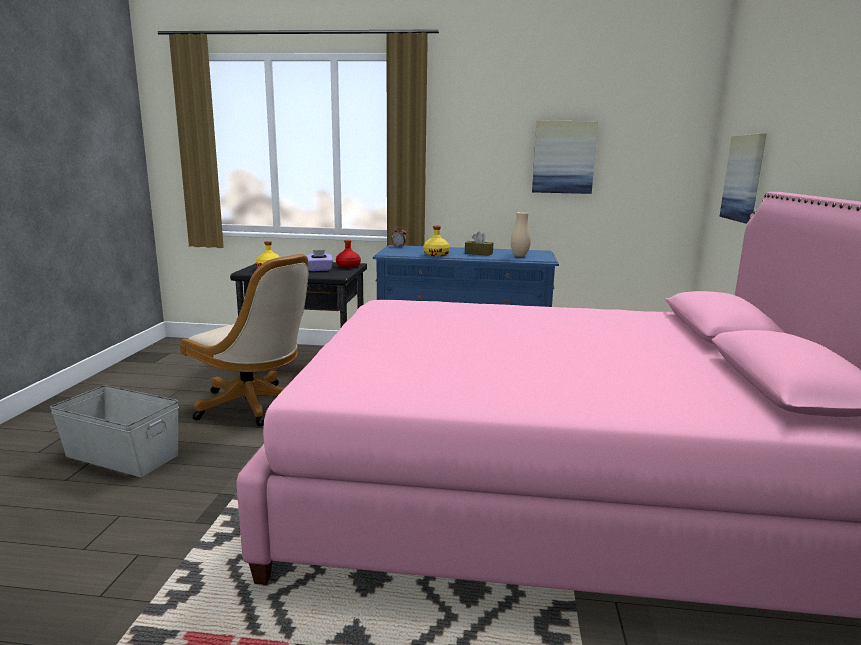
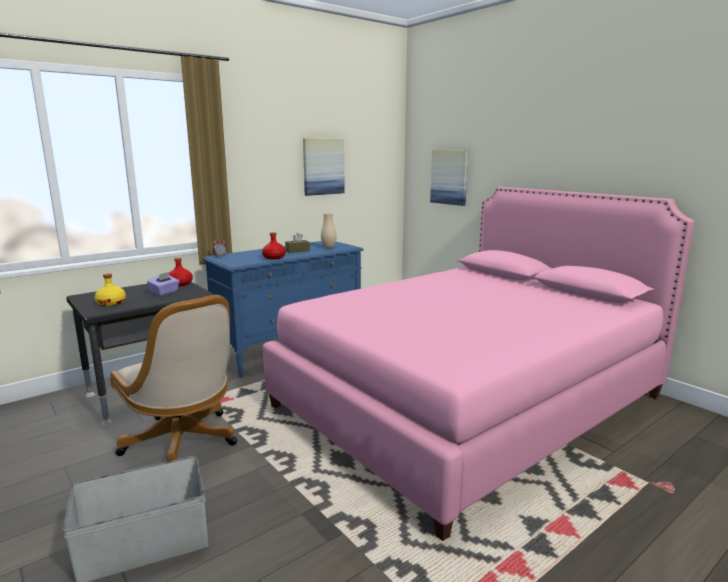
camera: 45 degrees left, 0 degrees up
(256, 406) = (185, 443): office chair -> office chair turned 60 degrees clockwise
(436, 254) = (274, 257): yellow bottle -> red bottle

